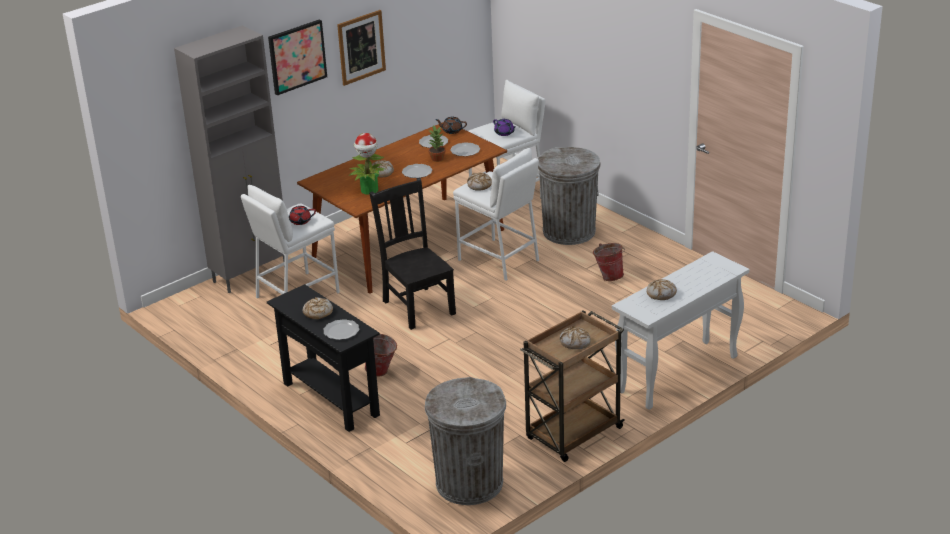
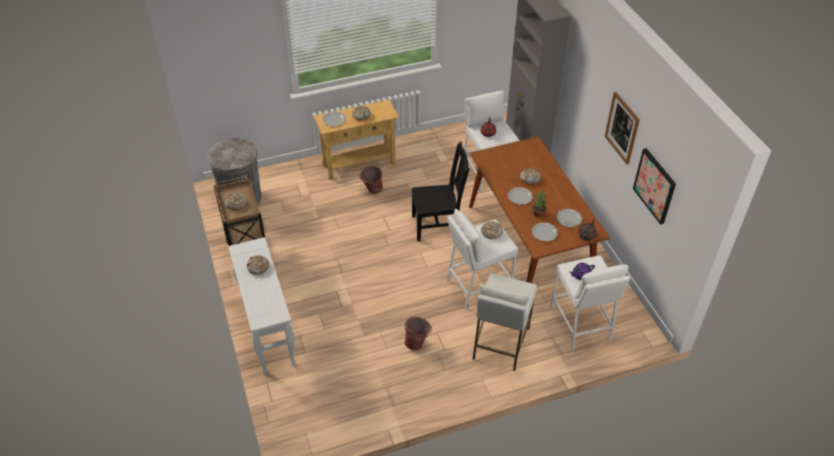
camera: 110 degrees right, 15 degrees up
(297, 56) = (592, 79): picture -> picture (655, 186)
(331, 399) = (359, 164): black console table -> beige console table
(369, 190) = (504, 166): potted plant -> none
(569, 231) = (500, 343): grey trash can -> white stool

